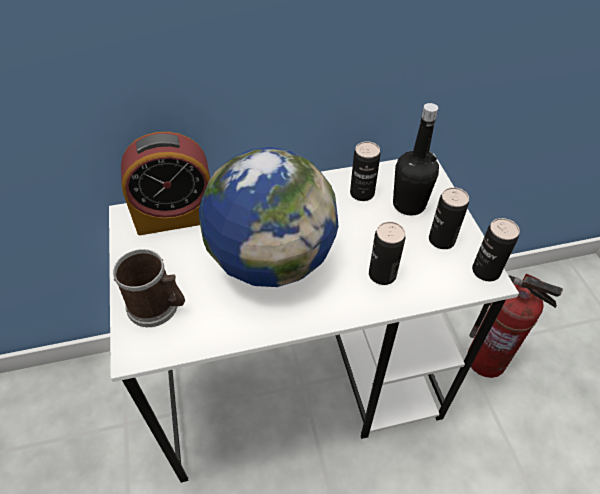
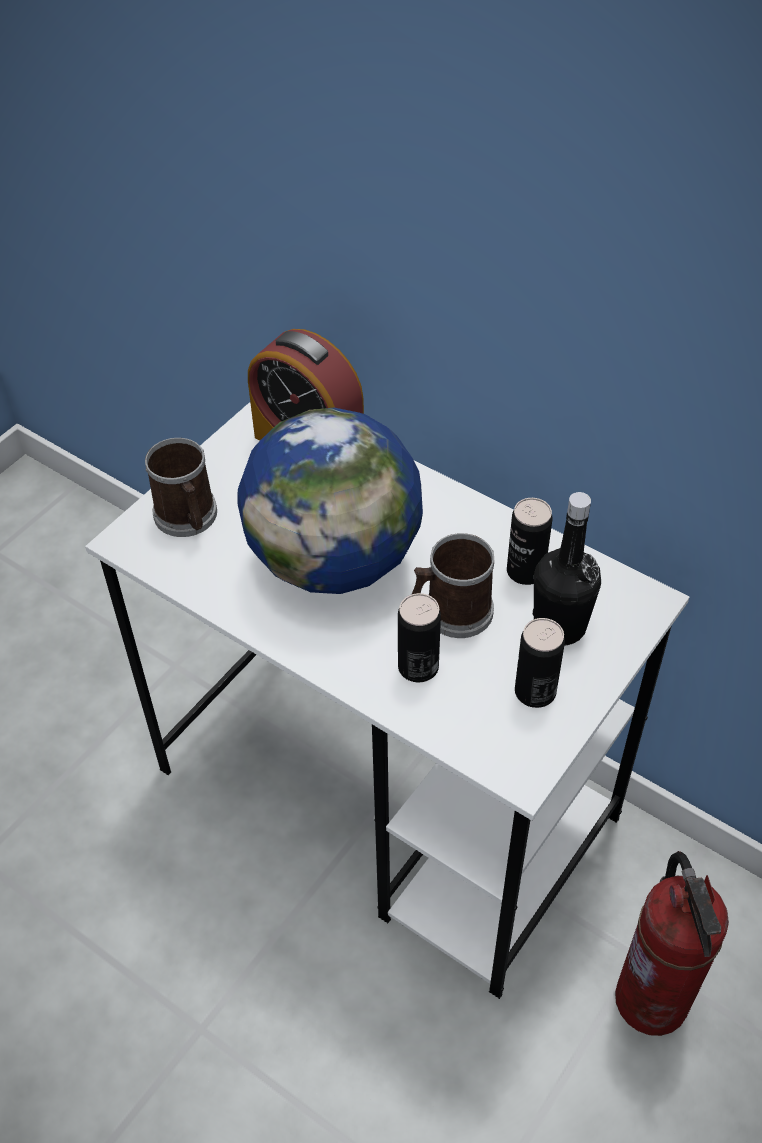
camera: 50 degrees right, 0 degrees up
(359, 237) = (451, 613): none -> mug
(485, 271) = (531, 763): can -> none

